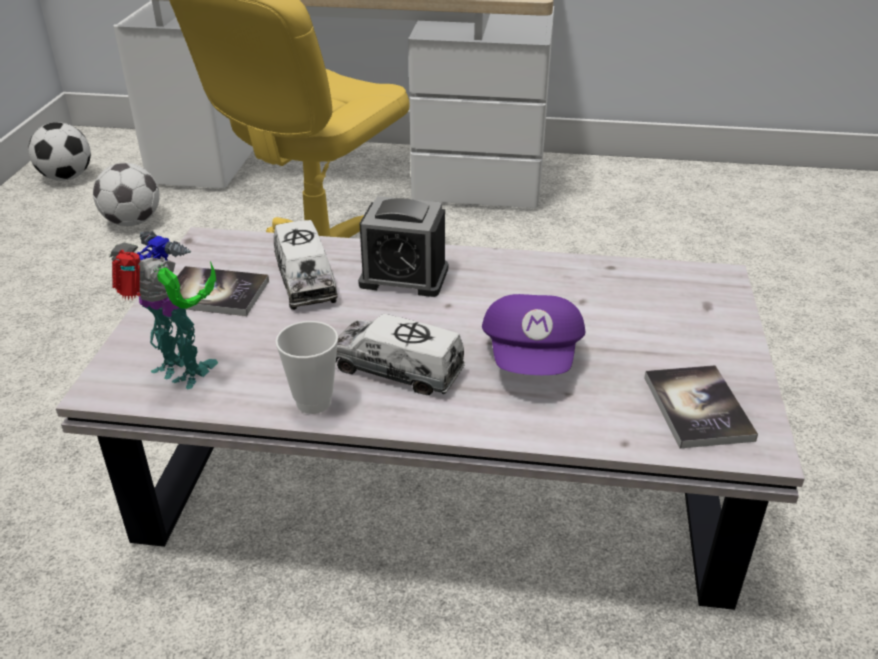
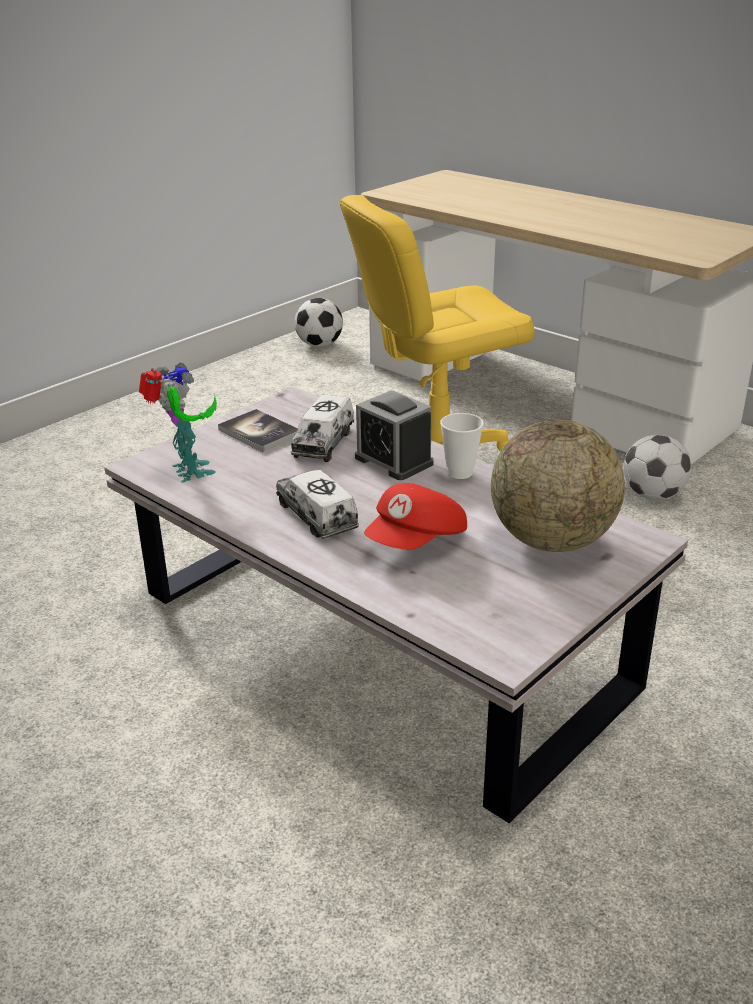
camera: 35 degrees right, 5 degrees down
(133, 222) = (336, 389): football -> football (653, 495)
(313, 402) = (242, 515): cup -> cup (460, 473)
(533, 358) = (417, 542): purple cap -> red cap
(647, 308) = (552, 541): none -> globe
(697, 408) = (495, 616): book -> none

